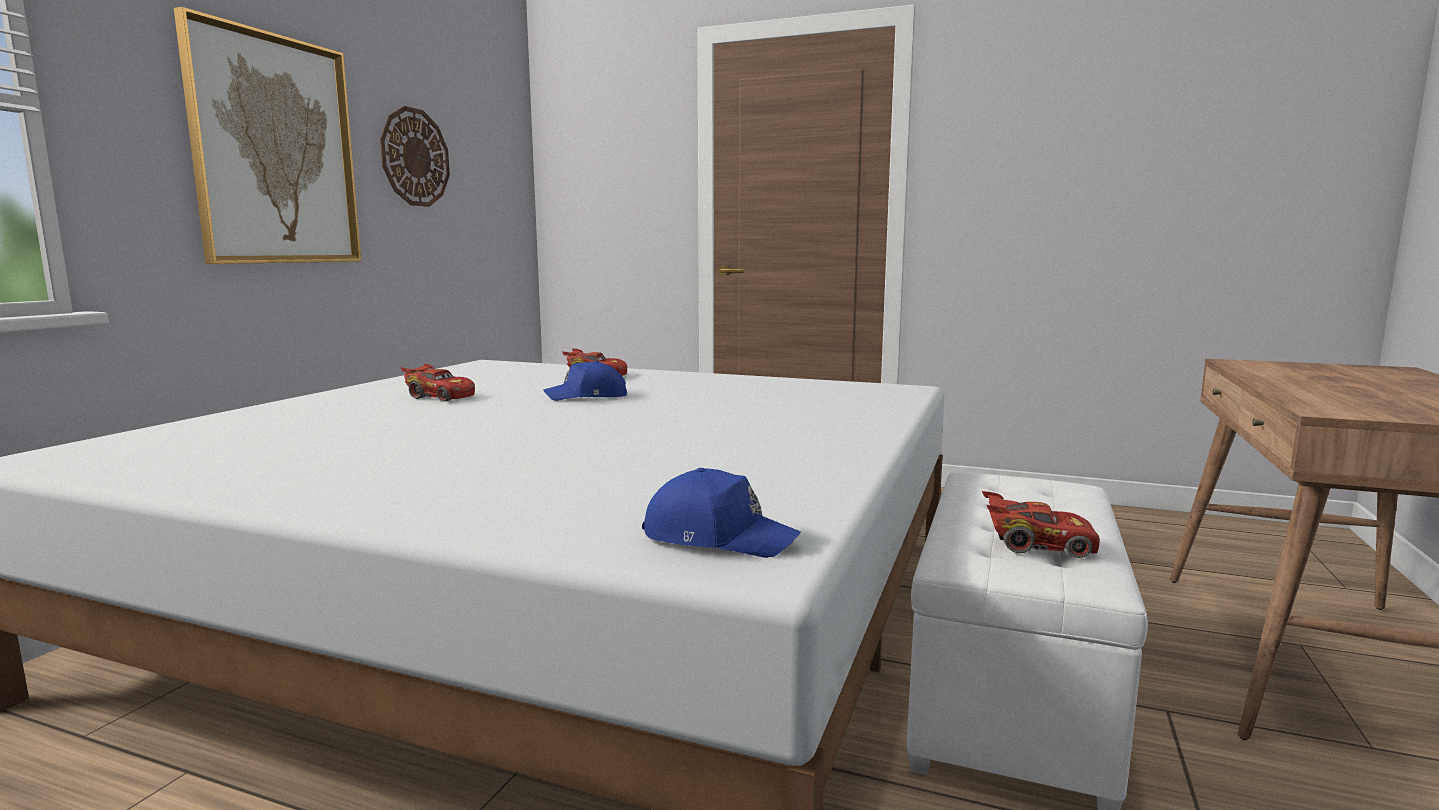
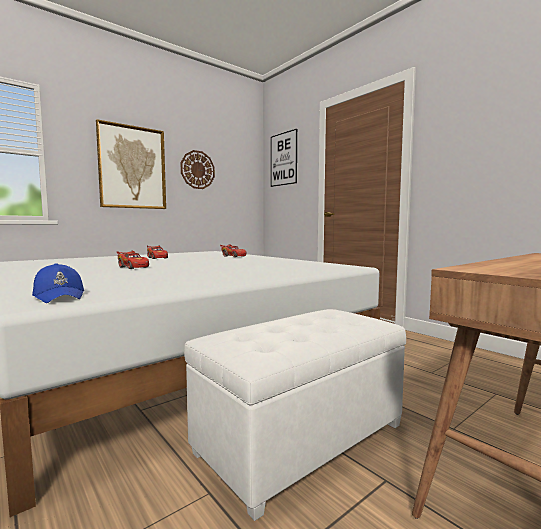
camera: 30 degrees right, 5 degrees down
(588, 397) = (203, 260): blue cap -> none
(598, 140) = (283, 159): none -> picture
(1038, 545) = (267, 339): red toy car -> red toy car (133, 267)

